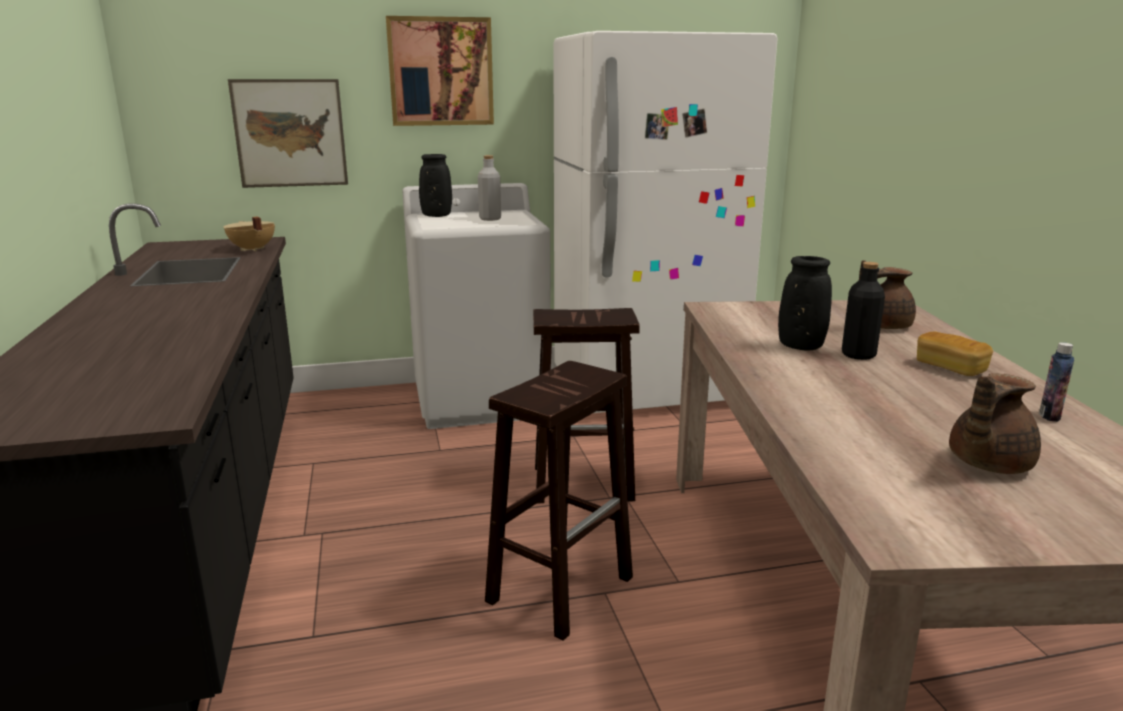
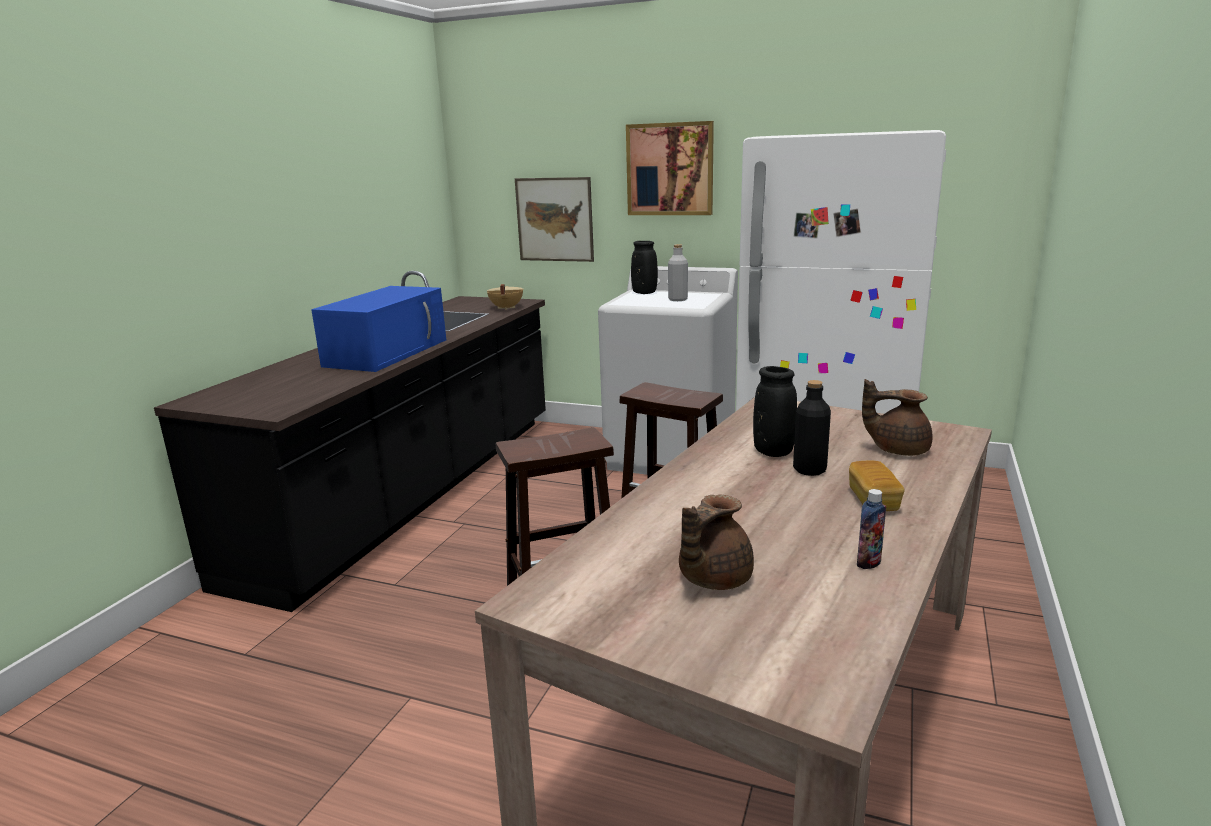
camera: 35 degrees right, 0 degrees up
(183, 315) = (387, 352): none -> blue microwave
(986, 464) = (712, 579): brown teapot -> brown teapot turned 45 degrees counterclockwise

